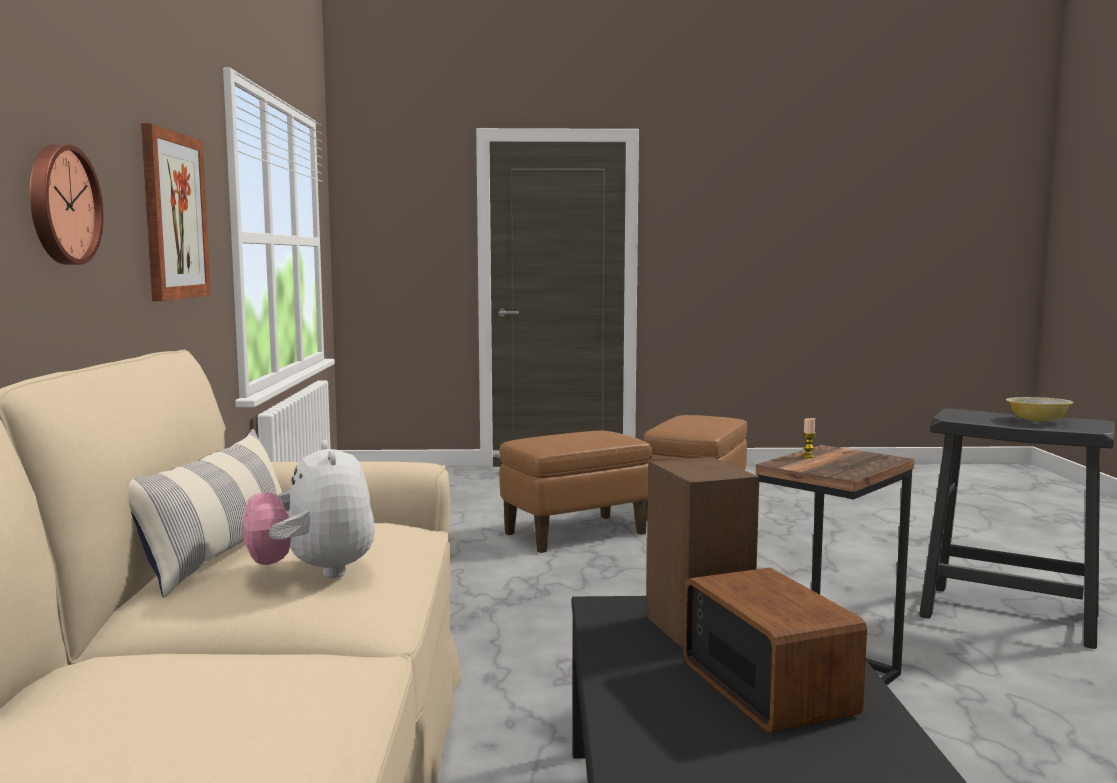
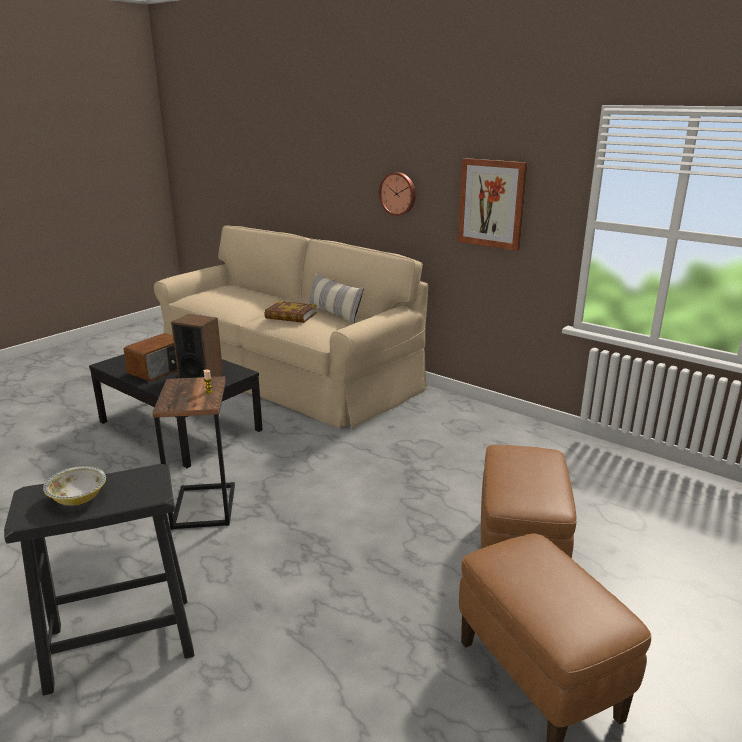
camera: 130 degrees right, 15 degrees up
(313, 572) = (290, 316): plush toy -> book
(769, 686) = (160, 370): radio -> radio turned 75 degrees counterclockwise

